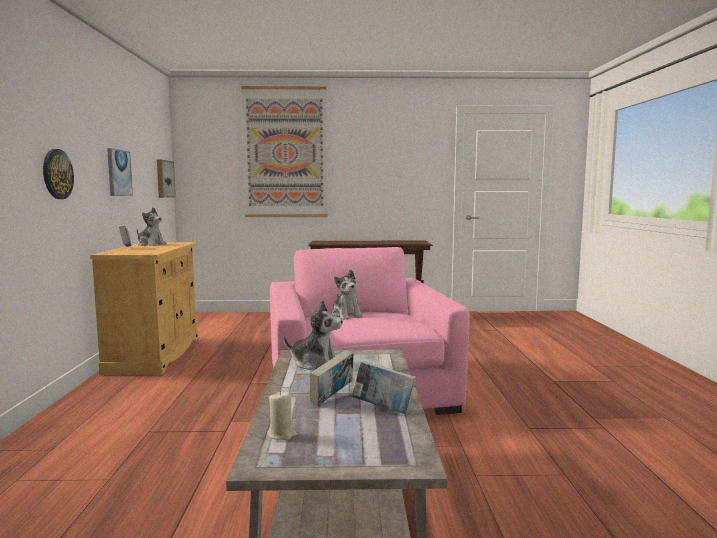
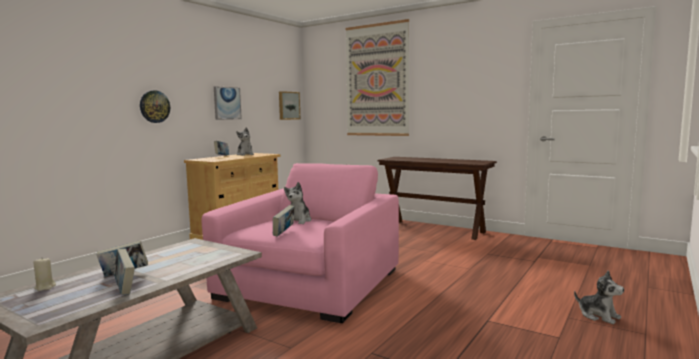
camera: 35 degrees right, 0 degrees up
(315, 363) = (183, 250): plush toy -> plush toy (598, 316)
(378, 327) = (284, 233): none -> book

